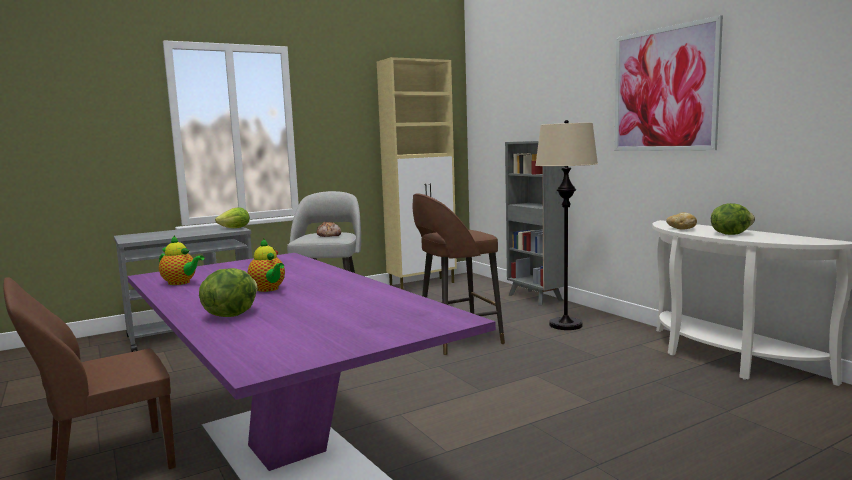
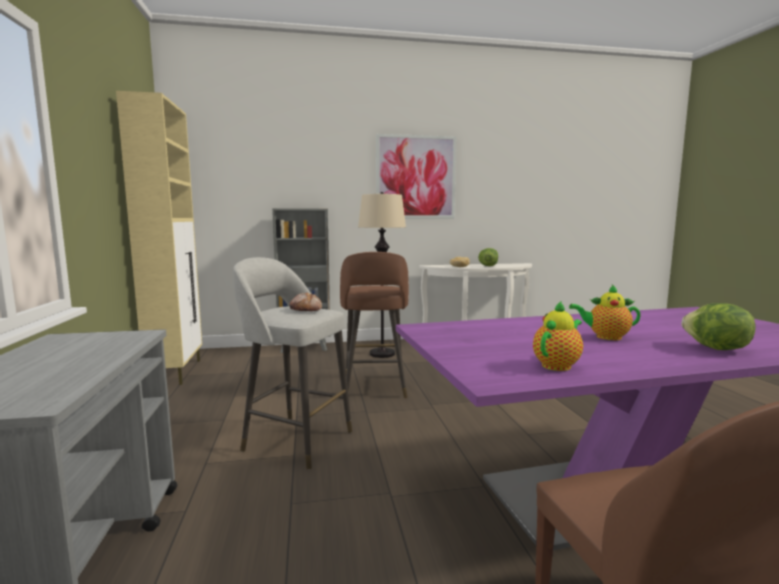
camera: 70 degrees left, 0 degrees up
(235, 228) = (119, 335): lettuce -> none
(268, 289) = (605, 337): teapot -> teapot turned 150 degrees counterclockwise

